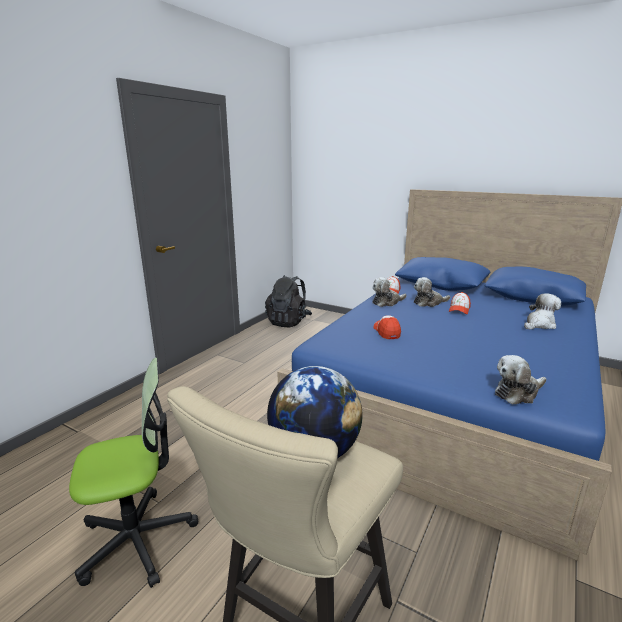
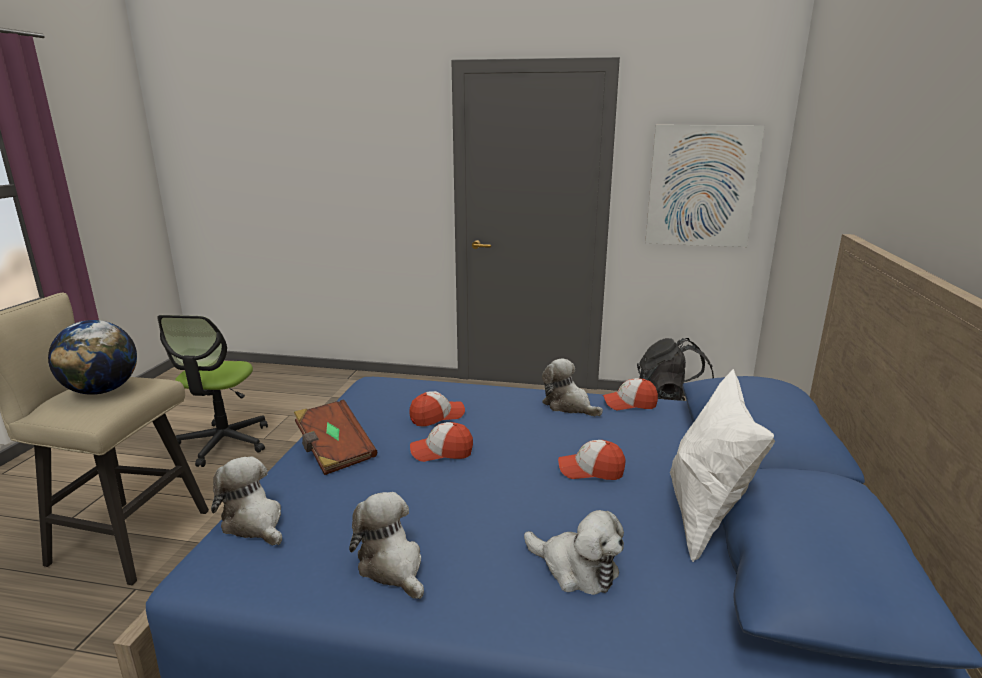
camera: 70 degrees right, 0 degrees up
(137, 539) = (223, 443): office chair -> office chair turned 45 degrees clockwise
(267, 183) = (701, 186): none -> picture
(427, 364) = (334, 451): none -> brown book
(428, 303) = (602, 439): plush toy -> plush toy (392, 566)
(434, 336) = (441, 452): none -> cap
(498, 300) = (705, 517): none -> white pillow

